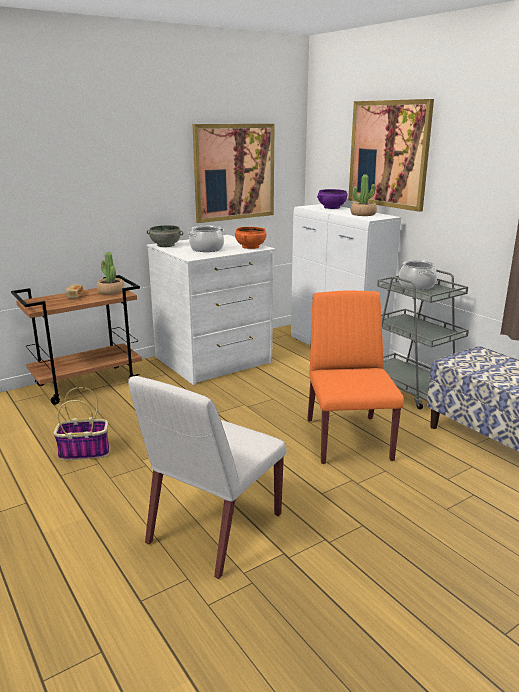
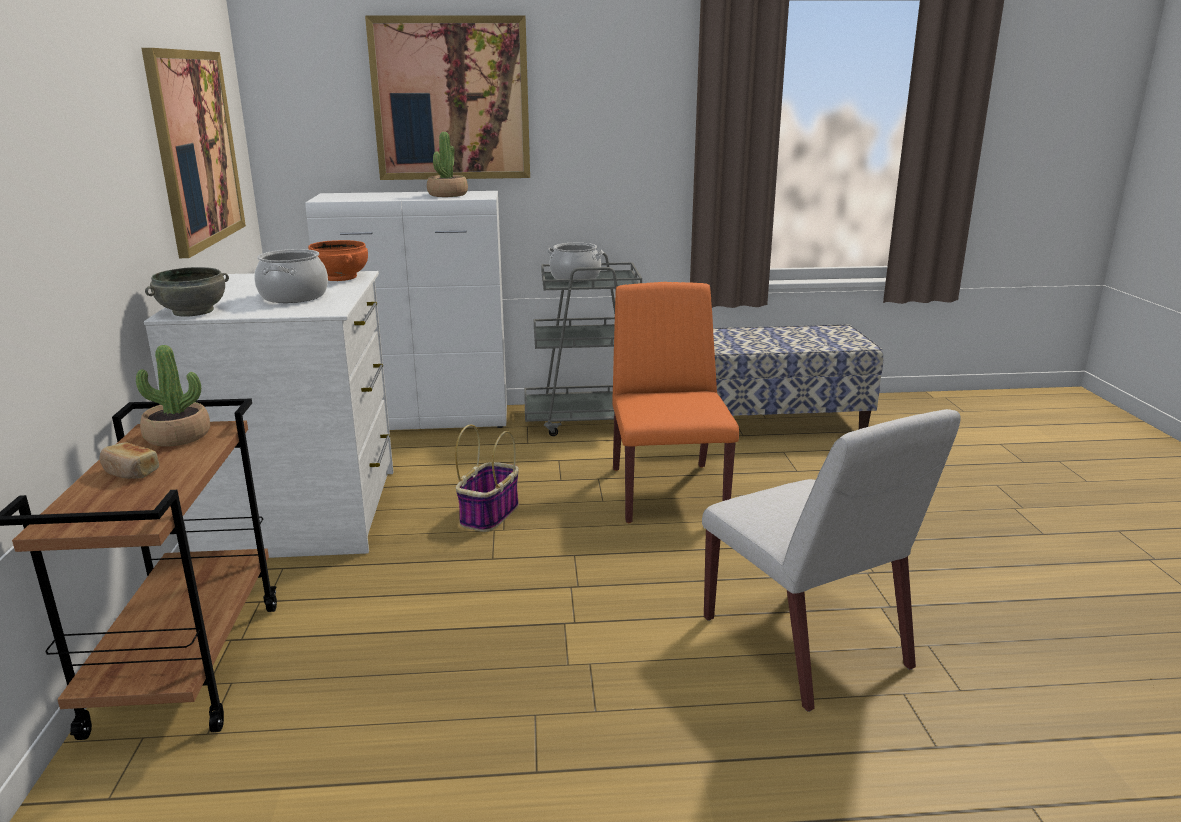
camera: 60 degrees left, 0 degrees up
(85, 452) = (478, 723): basket -> basket (489, 514)
(331, 207) = (363, 195): purple bowl -> none
(347, 438) = (667, 491): orange chair -> orange chair turned 60 degrees clockwise

